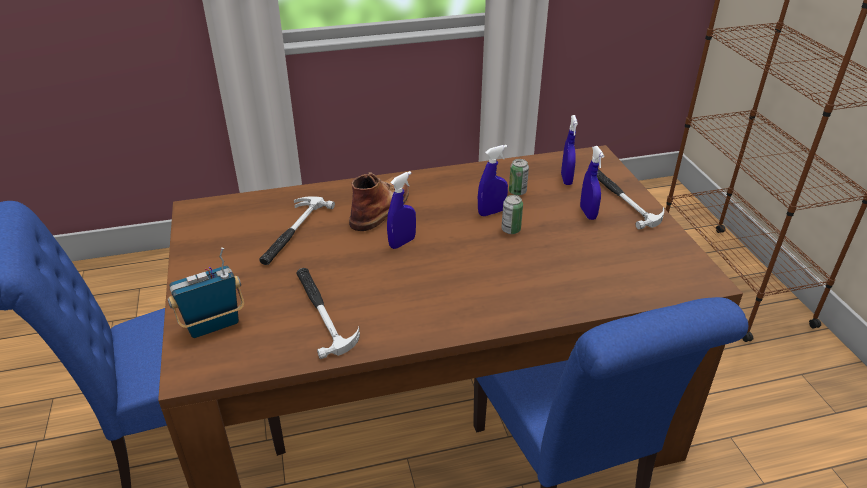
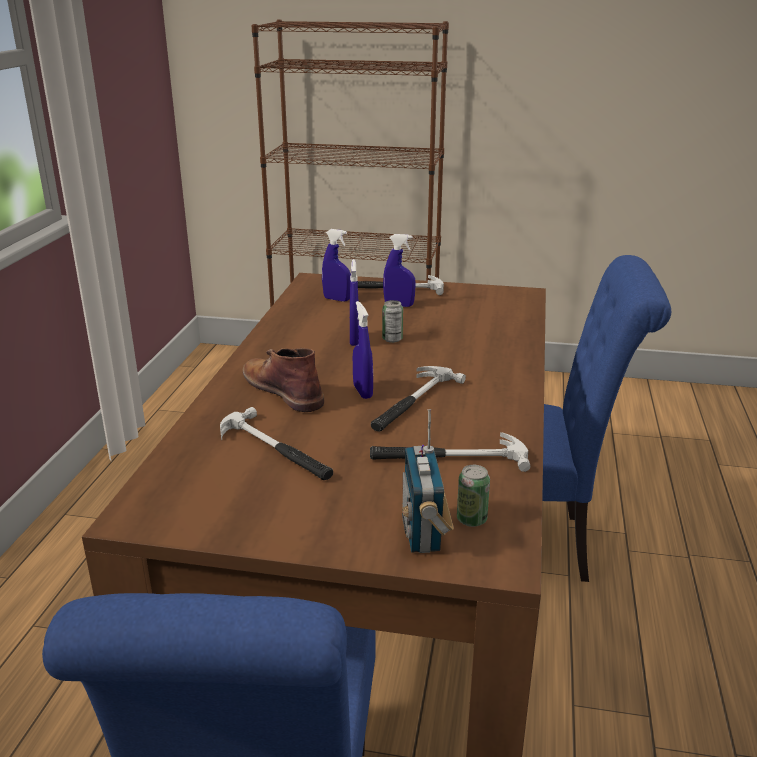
camera: 65 degrees left, 10 degrees down
(401, 271) = (412, 402): none -> hammer
(517, 192) = (333, 322): can -> can (471, 519)

